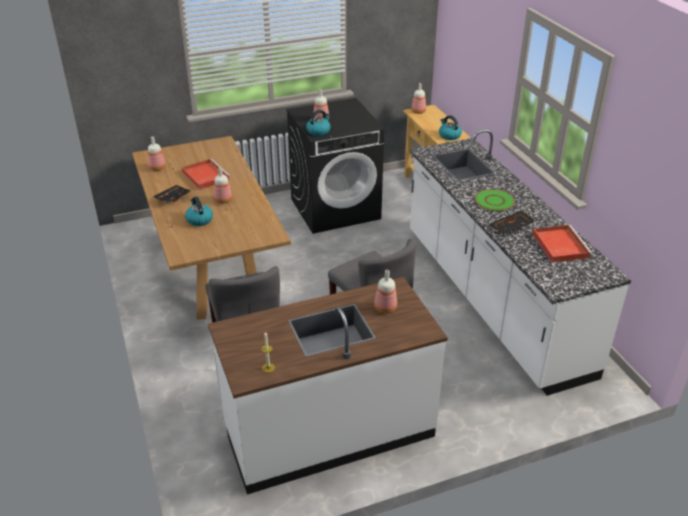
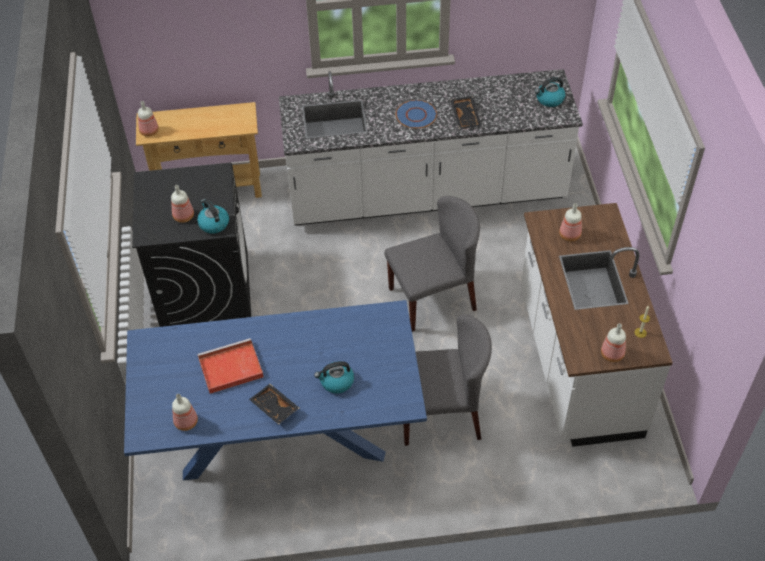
camera: 75 degrees left, 15 degrees up
(214, 266) = (282, 434): brown dining table -> blue dining table
(223, 200) = (300, 354): bottle -> bottle (613, 354)
(449, 136) = (224, 120): kettle -> kettle (549, 99)
(494, 201) = (416, 115): green plate -> blue plate
(559, 245) = (503, 94): red tray -> none

